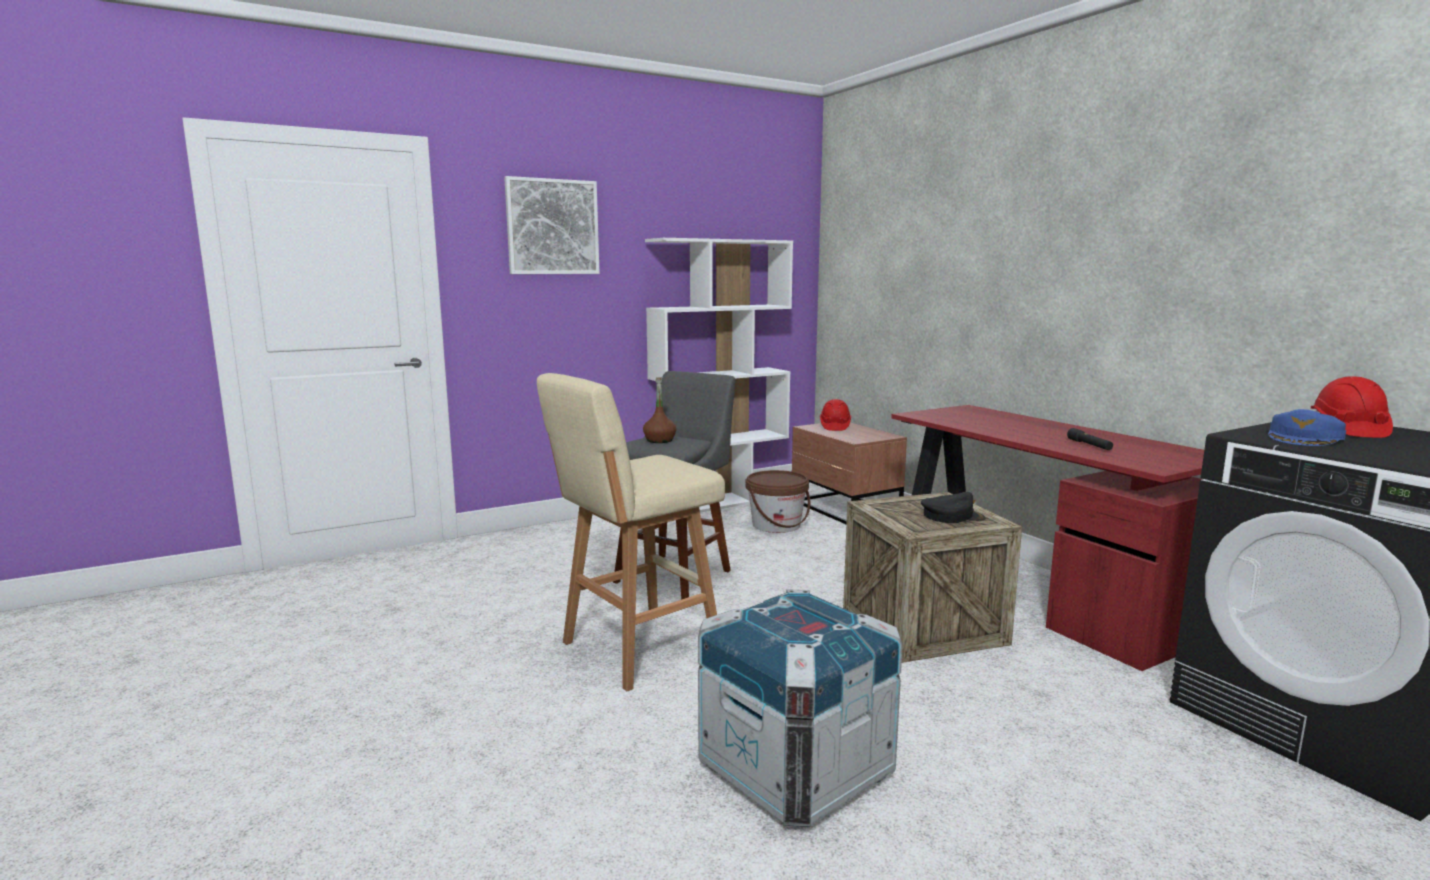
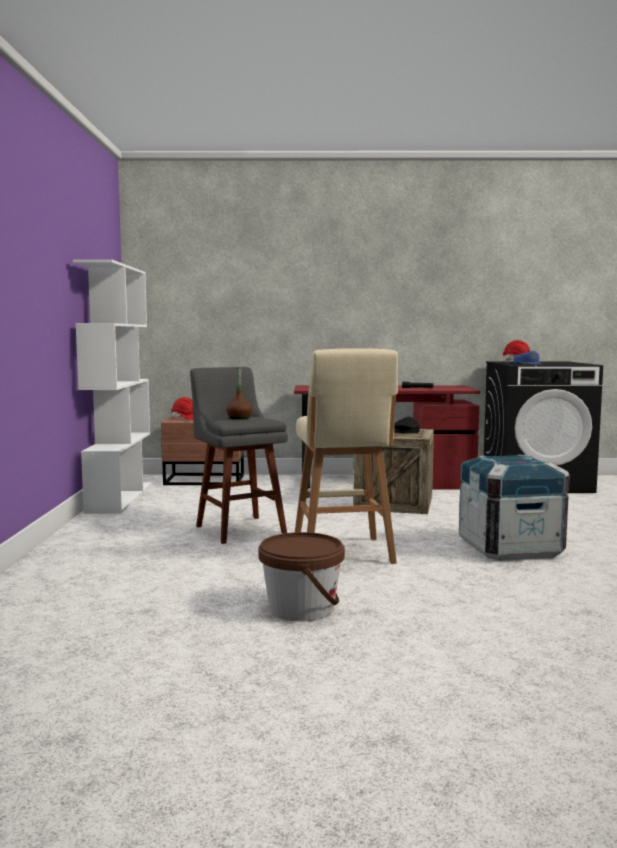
camera: 60 degrees left, 5 degrees down
(552, 227) = (33, 238): picture -> none
(776, 525) = (199, 496): brown bucket -> brown bucket (301, 608)

